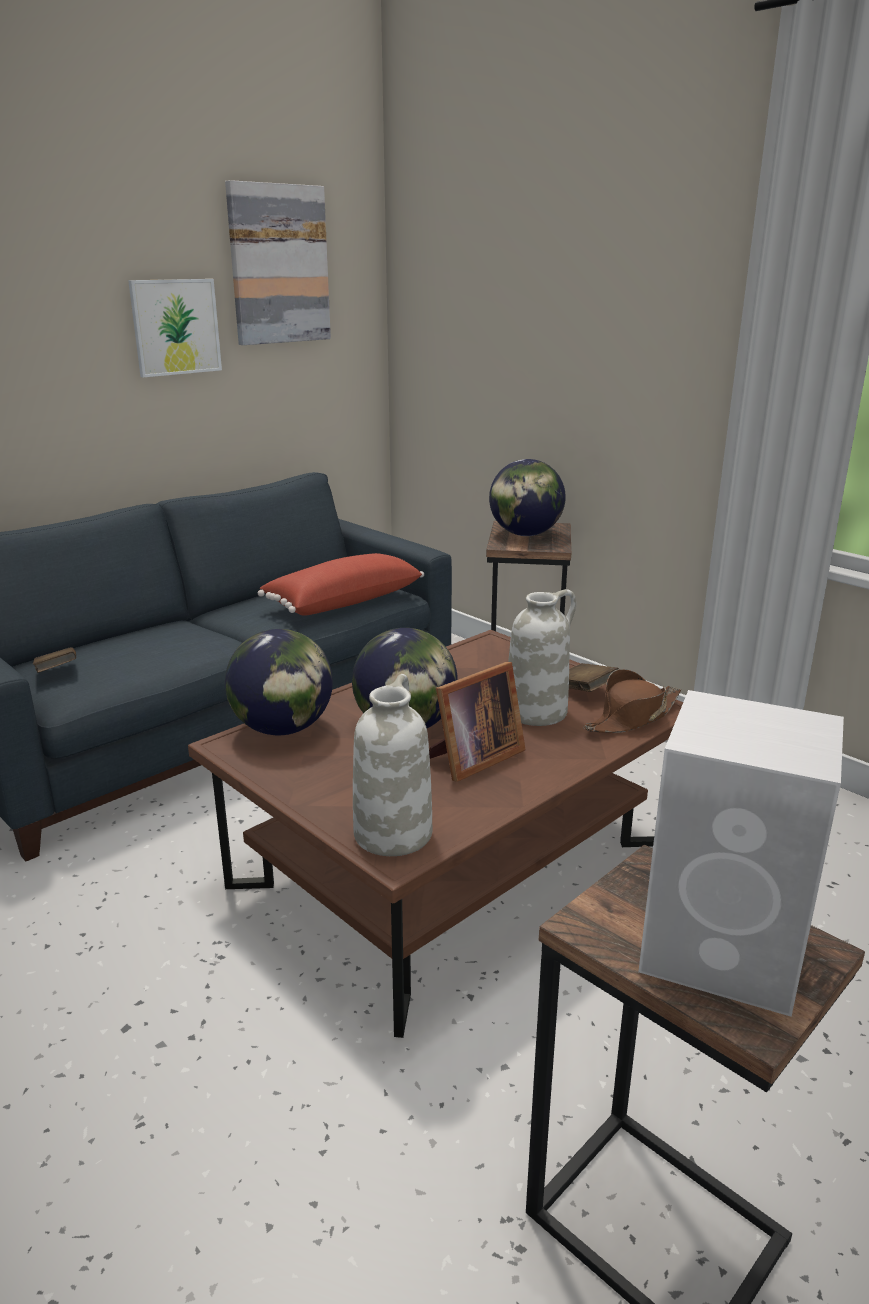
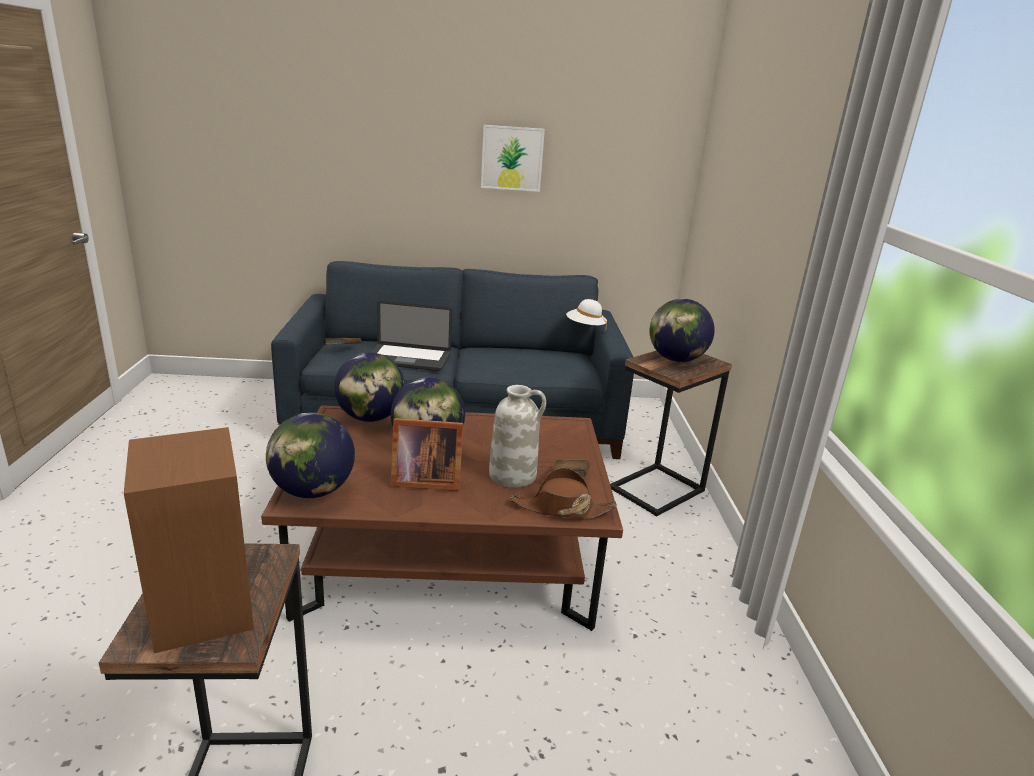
camera: 40 degrees right, 0 degrees up
(176, 650) = (408, 359): none -> laptop
(278, 265) = (602, 124): picture -> none
(342, 601) = (542, 367): red pillow -> none
(346, 538) = (585, 327): none -> white hat
(392, 832) = (313, 491): white vase -> globe
(726, 952) = (203, 609): white speaker -> brown speaker

